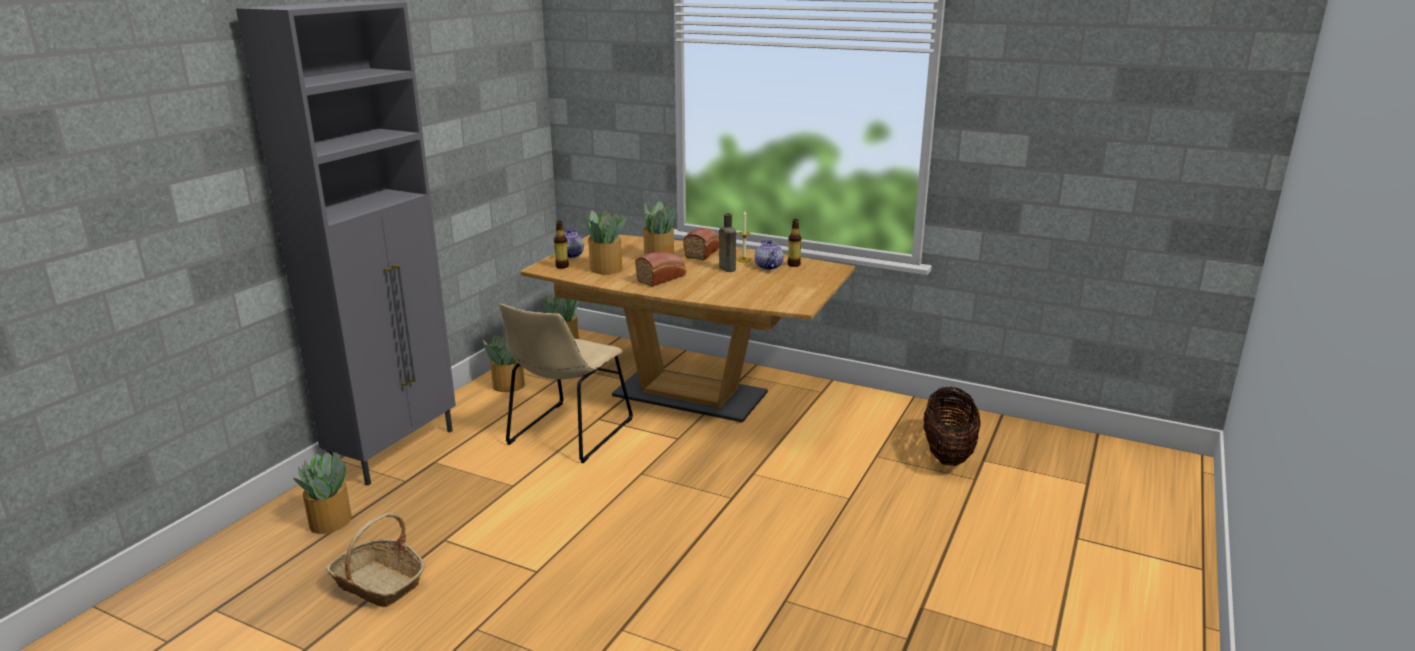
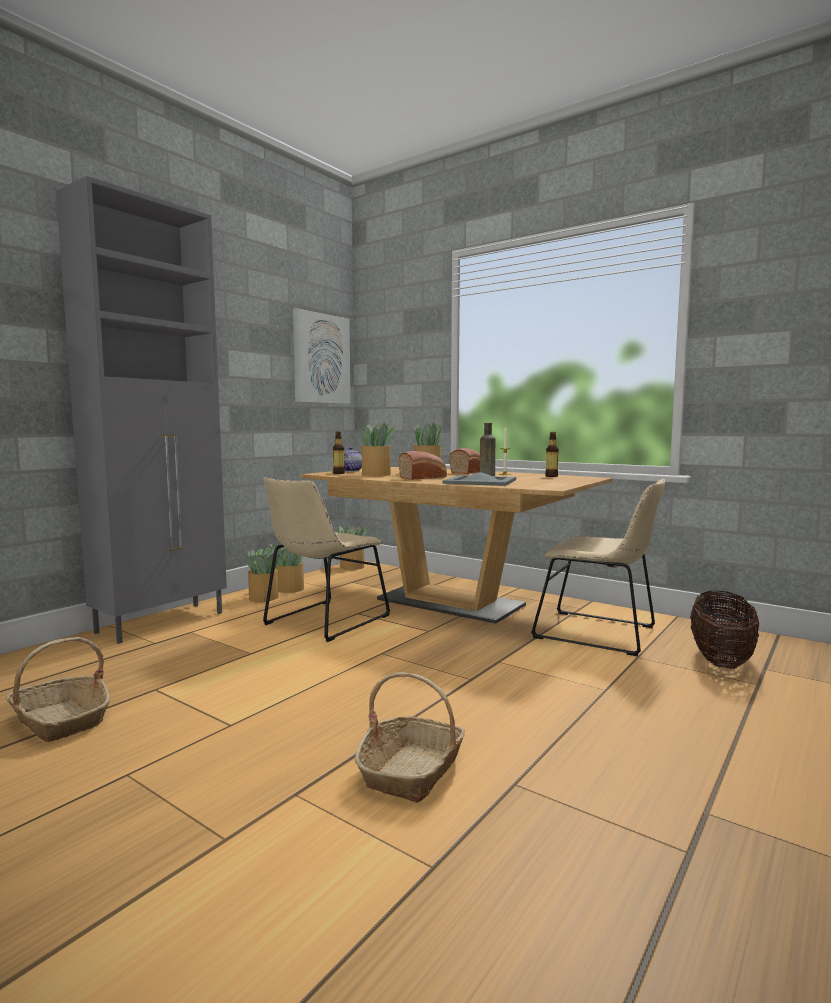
camera: 10 degrees right, 15 degrees down
(329, 522) = (60, 667): potted plant -> potted plant (263, 598)
(514, 104) = (321, 359): none -> picture
(705, 597) = (412, 770): none -> basket
(726, 289) = (481, 481): none -> grey tray
(768, 267) = (526, 476): teapot -> none
(842, 427) = (600, 633): none -> beige chair

